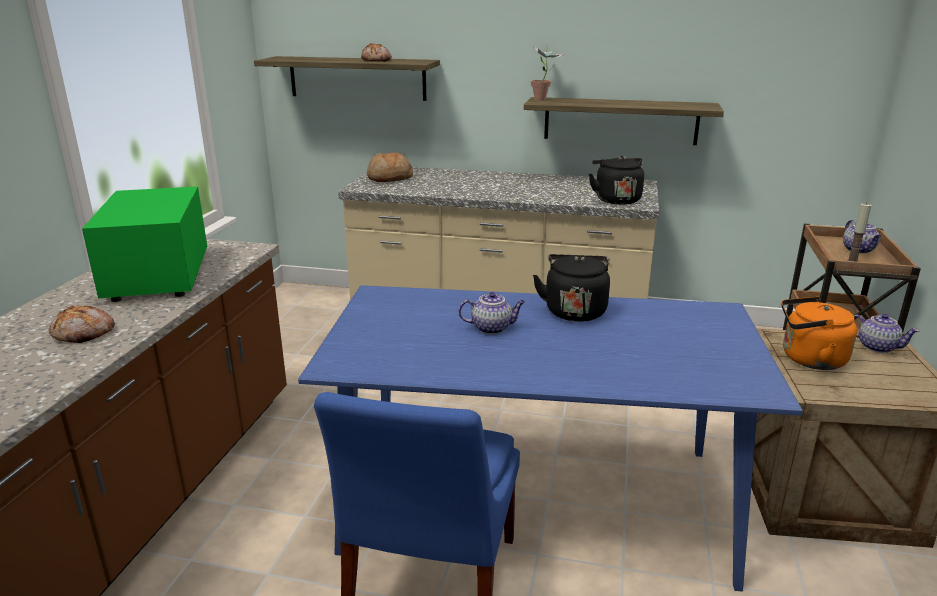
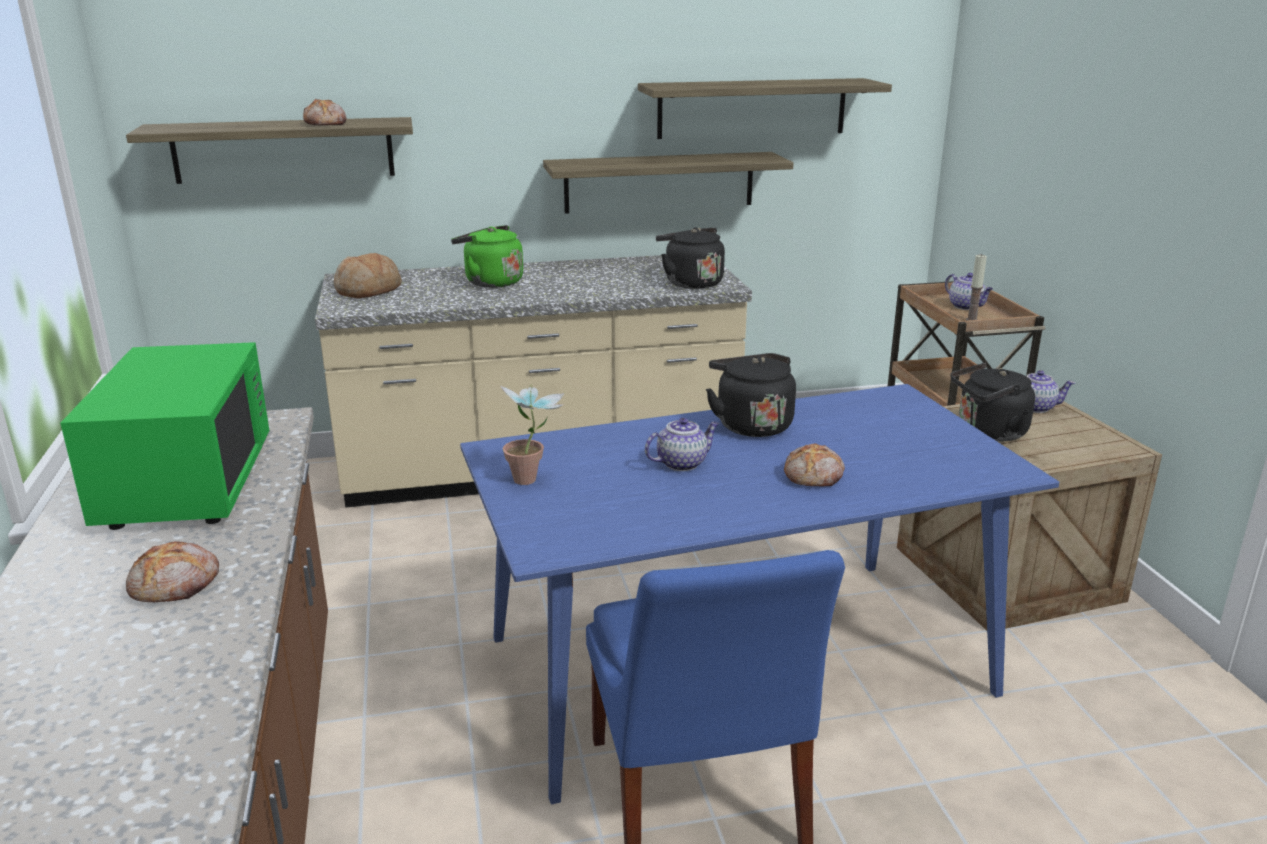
camera: 25 degrees left, 0 degrees up
(159, 276) = (187, 483): green microwave -> green microwave turned 150 degrees counterclockwise
(472, 182) = (490, 282): none -> green kettle
(544, 99) = (567, 163): potted plant -> potted plant (533, 480)
(583, 358) = (814, 476): none -> bread
(704, 66) = (752, 108): none -> shelf
(809, 359) = (988, 433): orange kettle -> black kettle

